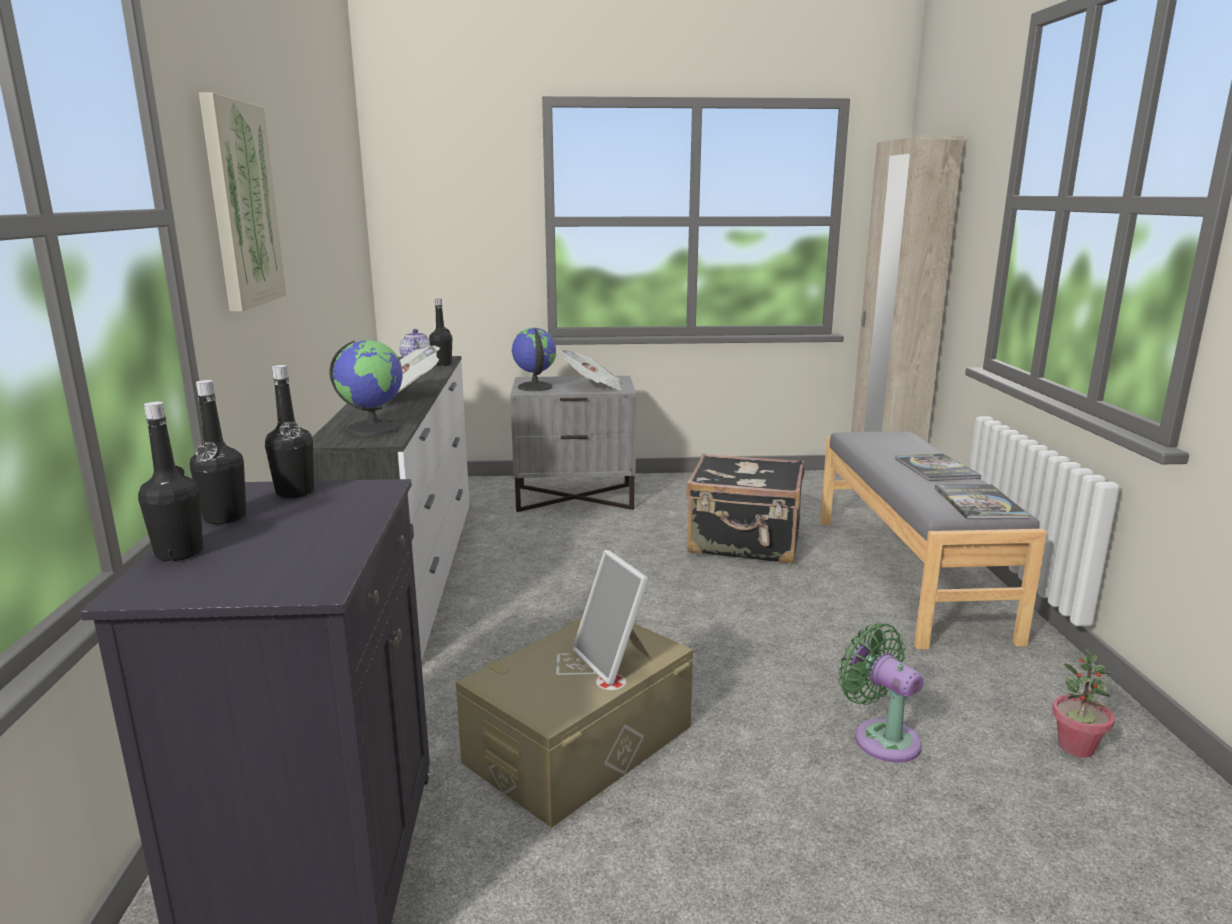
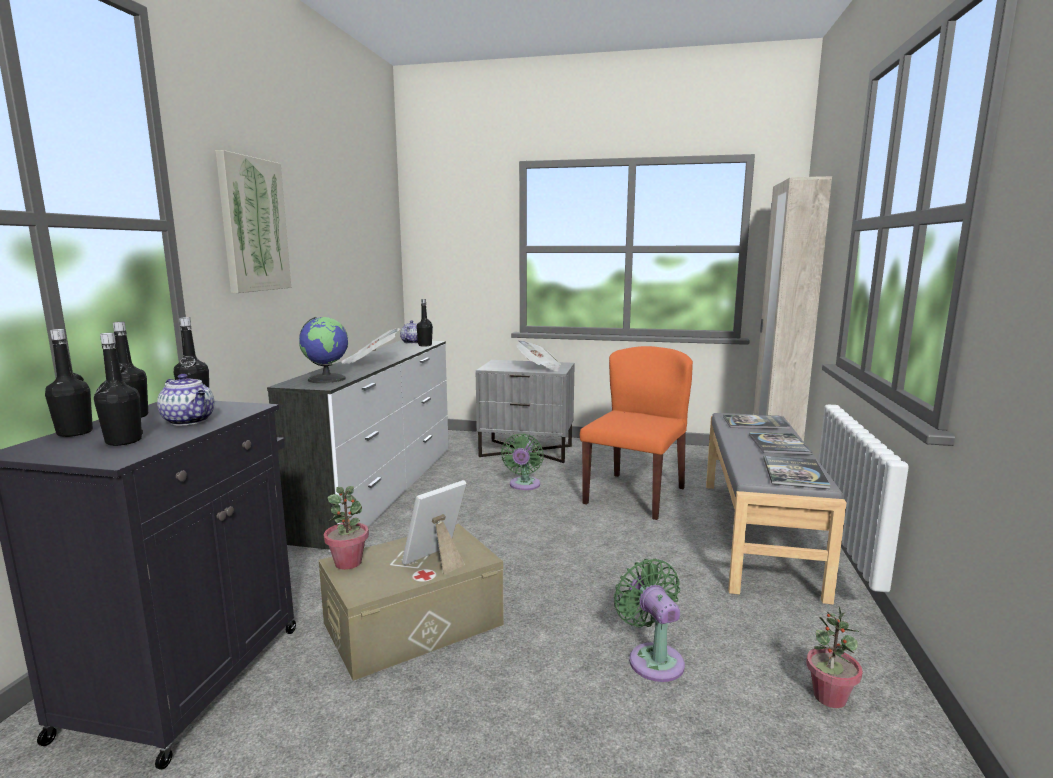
camera: 15 degrees right, 5 degrees down
(280, 559) = (124, 441): none -> black bottle
(326, 517) = (190, 421): none -> teapot
(501, 679) = (348, 562): none -> potted plant
(534, 387) = (497, 366): globe -> none
(602, 545) = (524, 485): none -> green fan
(614, 661) = (437, 561): picture frame -> picture frame turned 60 degrees clockwise
(745, 543) = (634, 495): black suitcase -> orange chair
(889, 443) = (755, 423): none -> book

